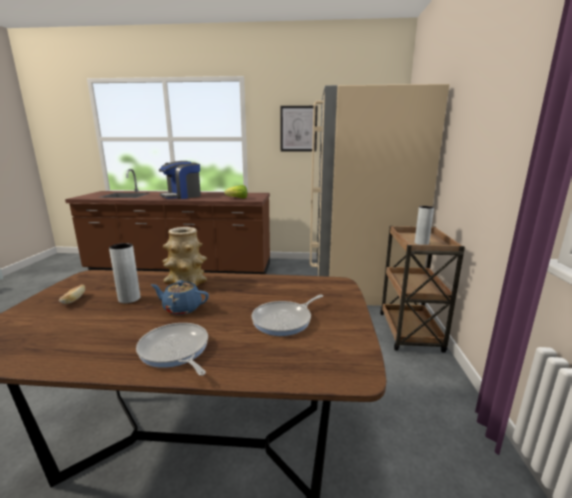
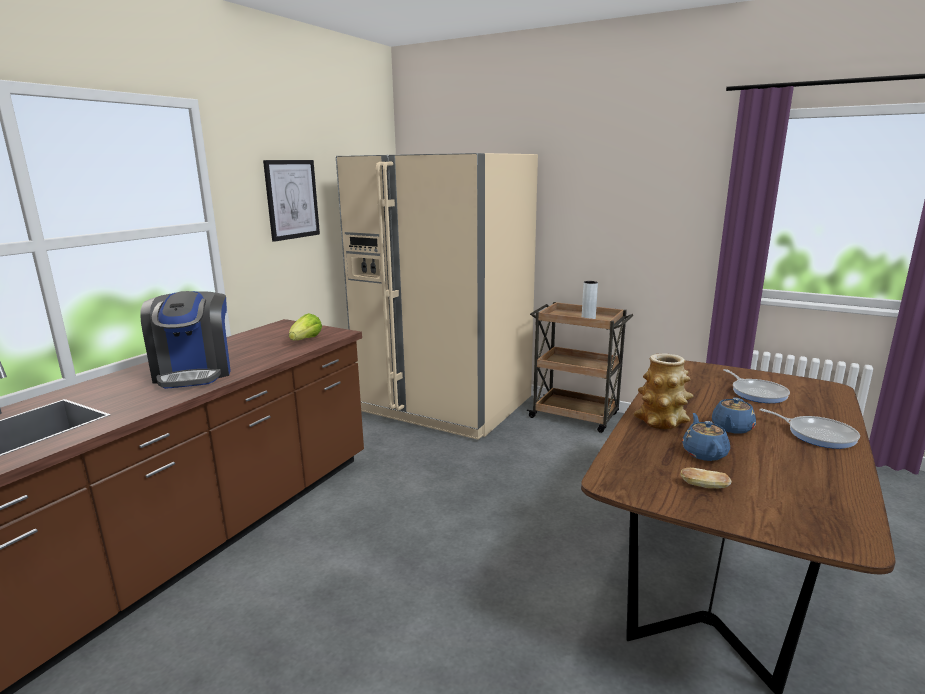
camera: 65 degrees left, 0 degrees up
(129, 299) = (704, 453): grey vase -> blue teapot
(175, 351) = (817, 434): frying pan -> frying pan turned 120 degrees counterclockwise

